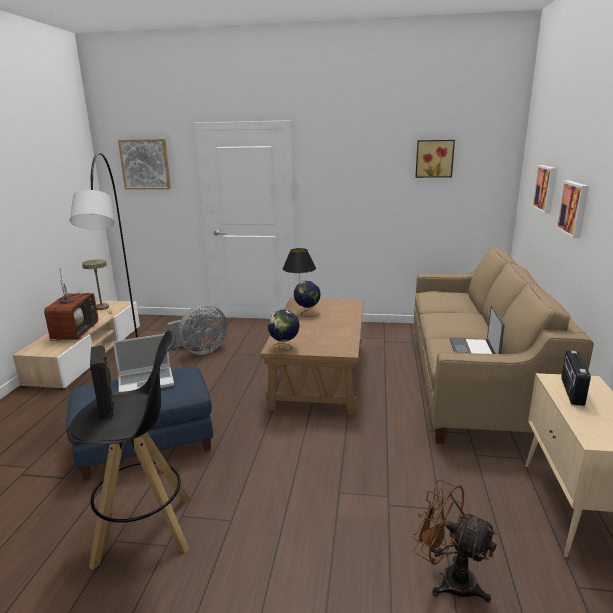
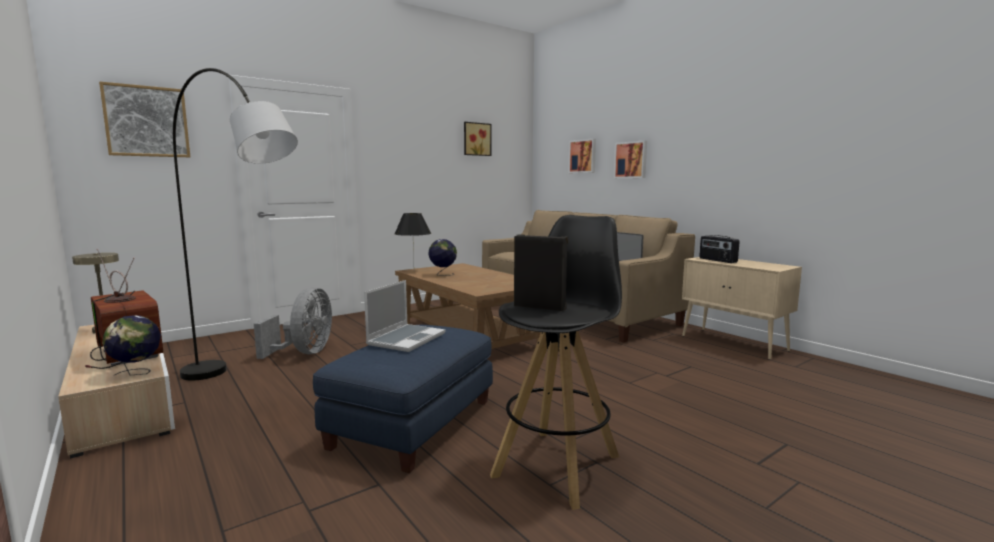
camera: 45 degrees left, 10 degrees down
(284, 348) = (487, 290): globe -> globe (137, 373)
(449, 579) = (757, 388): brown fan -> none

